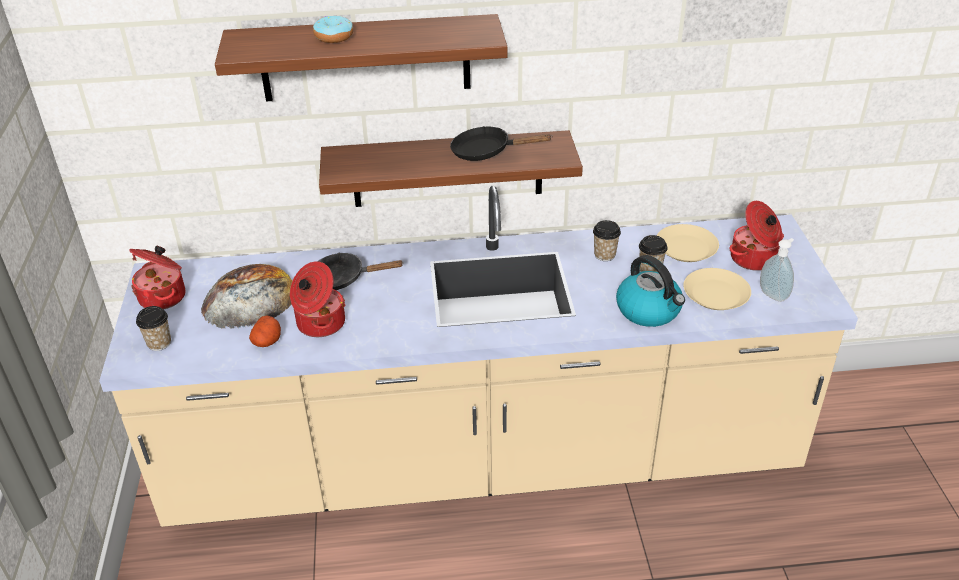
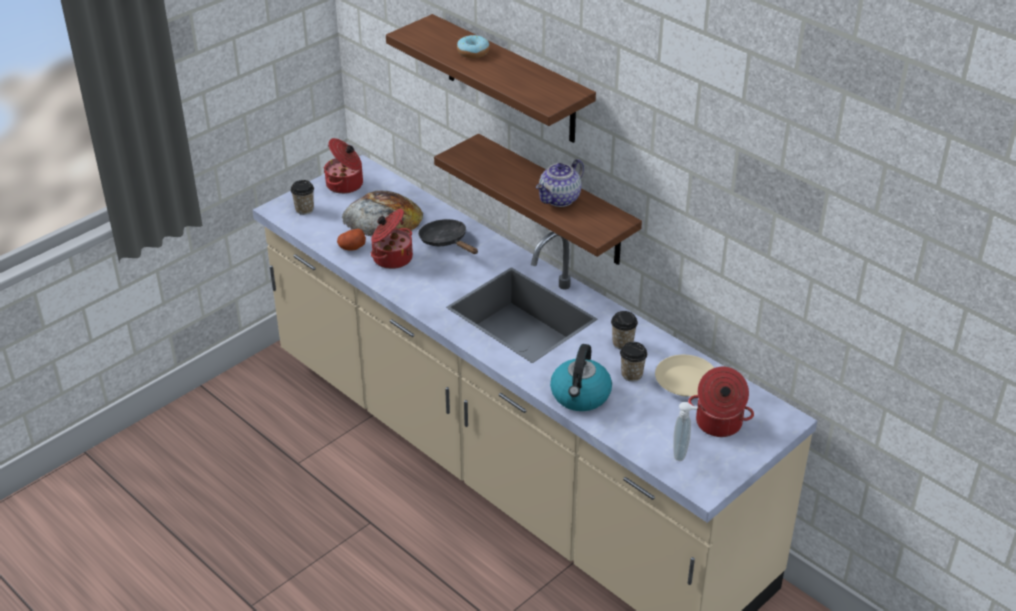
camera: 50 degrees right, 0 degrees up
(487, 152) = (560, 199): black frying pan -> teapot
(715, 294) = (643, 421): beige plate -> none

